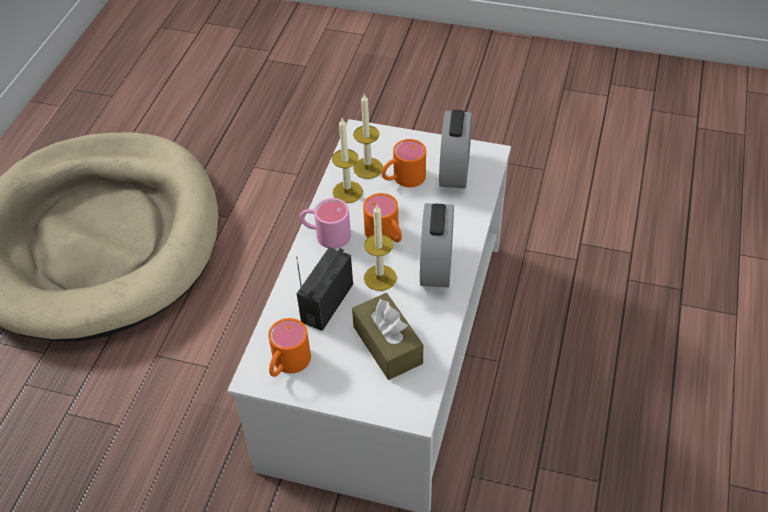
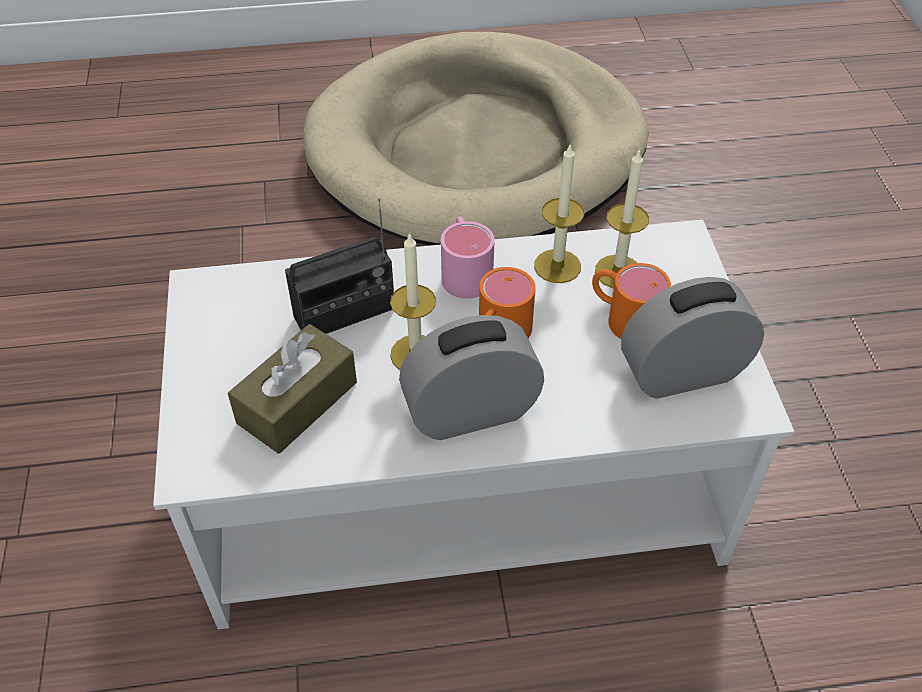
camera: 65 degrees right, 0 degrees up
(287, 364) = (226, 310): orange mug -> none
(327, 303) = (344, 313): radio -> radio turned 150 degrees clockwise

